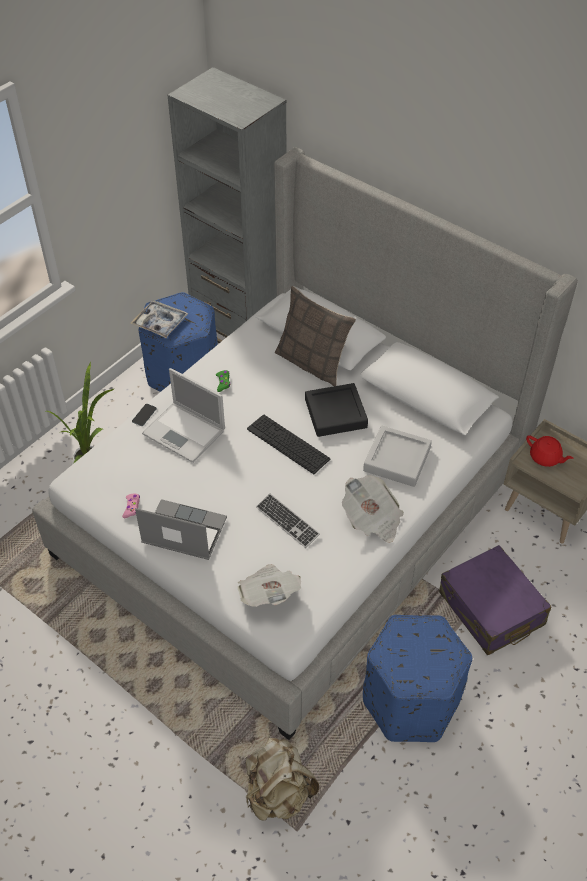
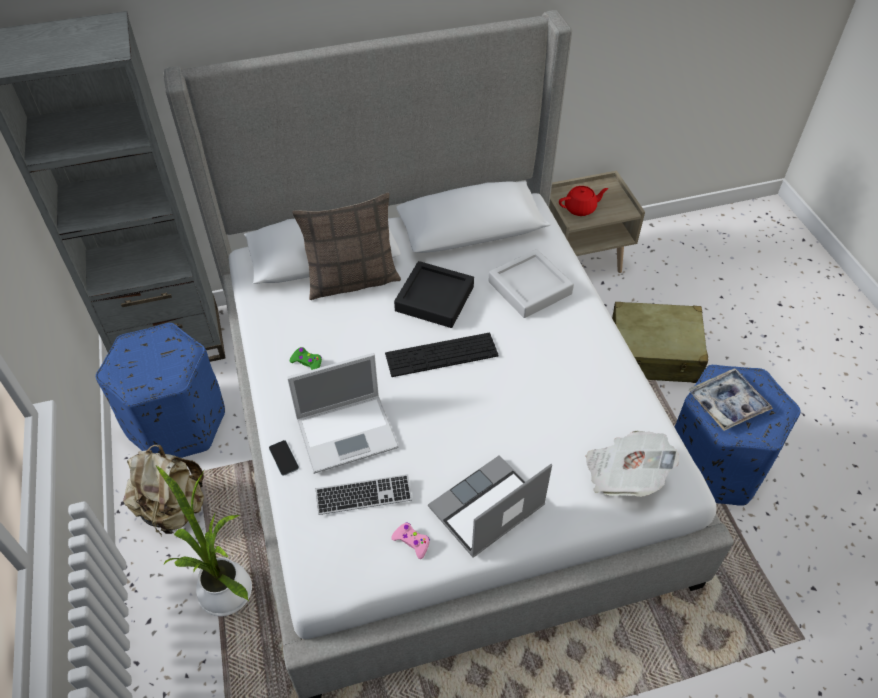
camera: 55 degrees left, 0 degrees up
(160, 323) = (142, 379): tray -> tray (727, 403)
(278, 792) = (754, 631): beige backpack -> beige backpack (173, 509)
(287, 521) = (541, 409): keyboard -> keyboard (364, 496)
(372, 519) = (587, 344): newspaper -> none
(491, 609) = (654, 353): purple suitcase -> beige suitcase

